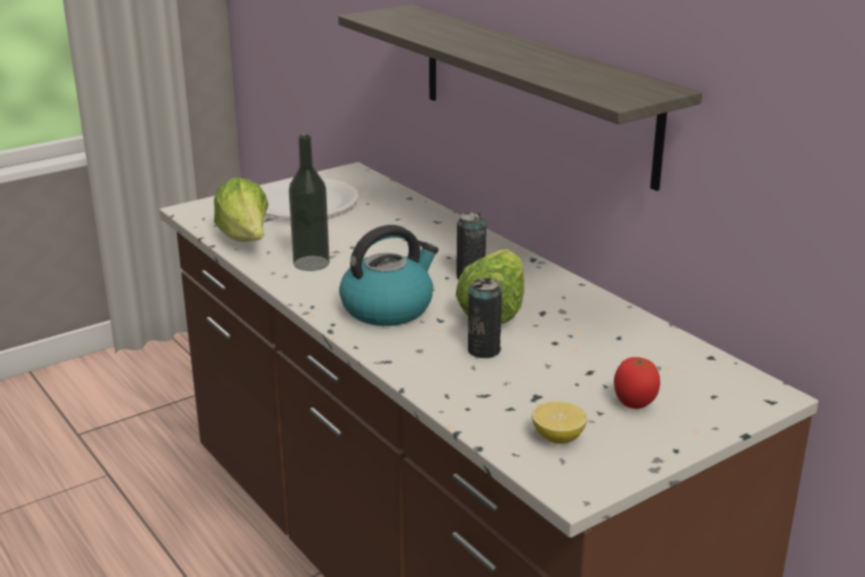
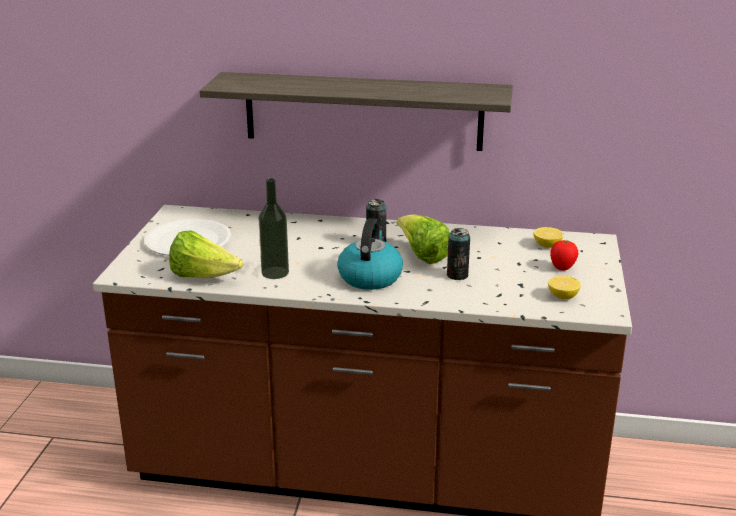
camera: 45 degrees left, 0 degrees up
(677, 368) = (547, 245): none -> lemon

